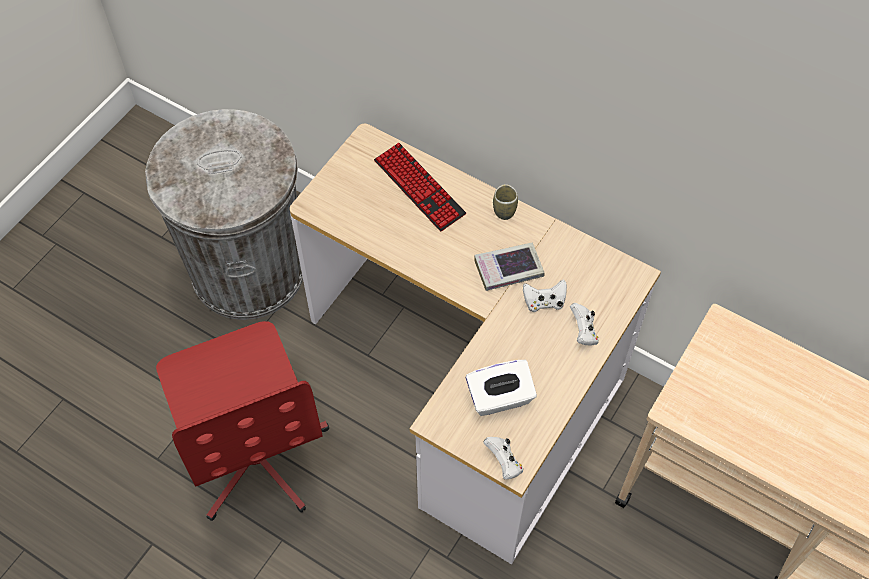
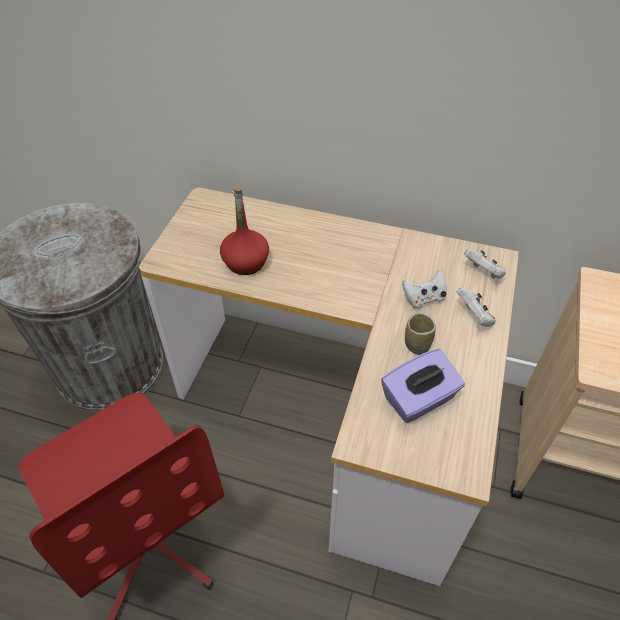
camera: 15 degrees left, 10 degrees down
(389, 225) = (246, 262): none -> red bottle
(419, 188) = (265, 227): keyboard -> none
(500, 398) = (419, 400): white tissue box -> purple tissue box
(504, 211) = (353, 231): cup -> cup (417, 345)
(504, 462) = (453, 469): white game controller -> white game controller (483, 273)
(508, 269) = (377, 277): book -> none

